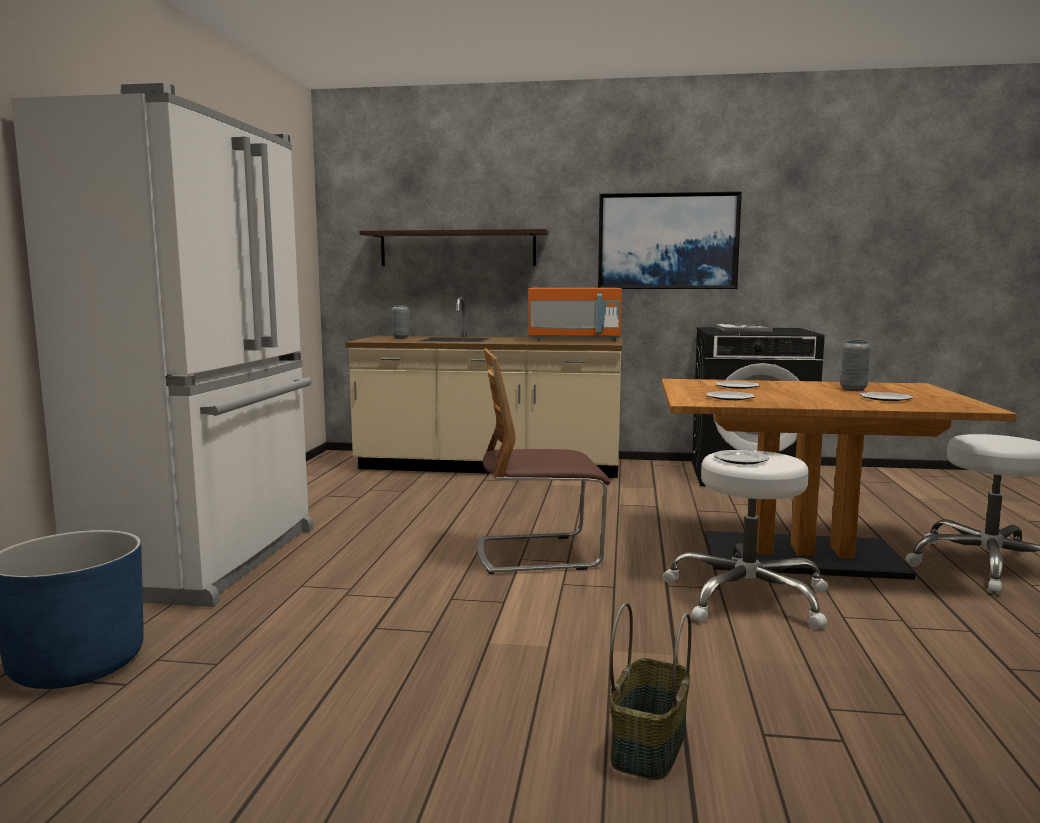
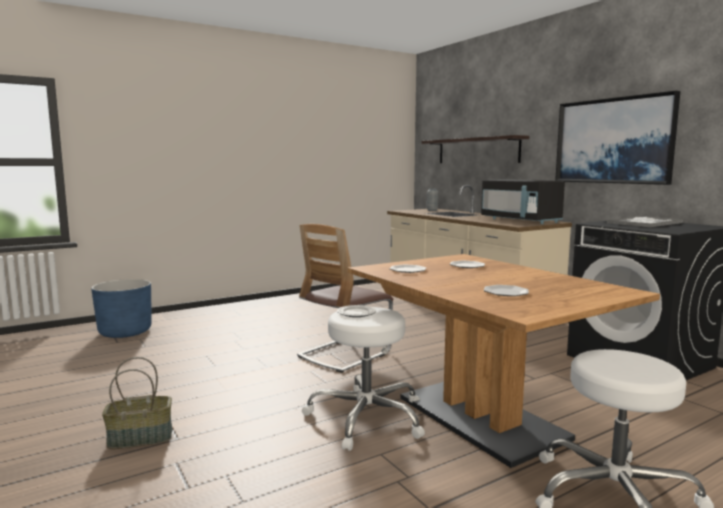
camera: 50 degrees right, 0 degrees up
(209, 560) = (237, 312): white fridge -> none
(538, 554) = (344, 354): chair -> chair turned 90 degrees counterclockwise
(574, 340) = (520, 220): orange microwave -> black microwave
(853, 389) = (536, 283): grey vase -> none

